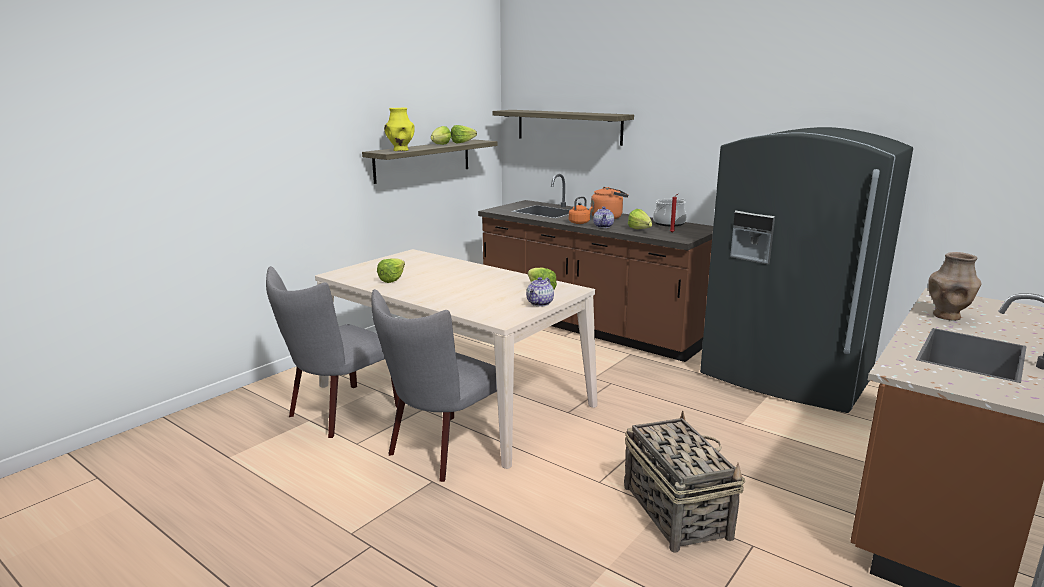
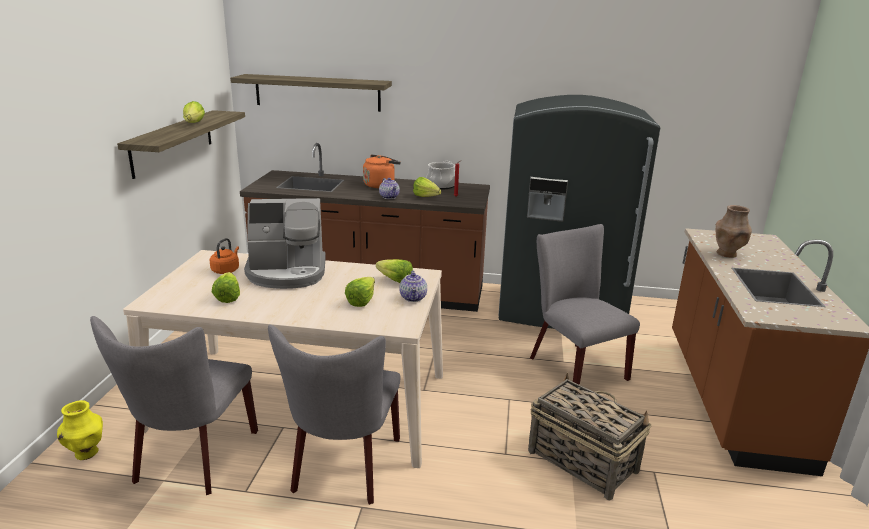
camera: 30 degrees left, 5 degrees up
(400, 150) = (163, 137): yellow vase -> yellow vase (86, 453)
(457, 271) = (287, 273): none -> coffee machine
(465, 142) = (214, 117): lettuce -> lettuce (364, 300)
(580, 222) = (362, 195): orange kettle -> orange kettle (226, 270)
(749, 429) = (572, 365): none -> grey chair

